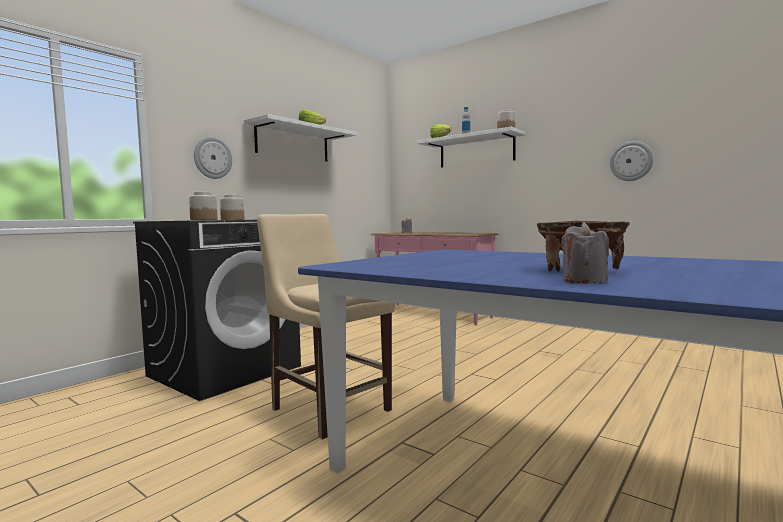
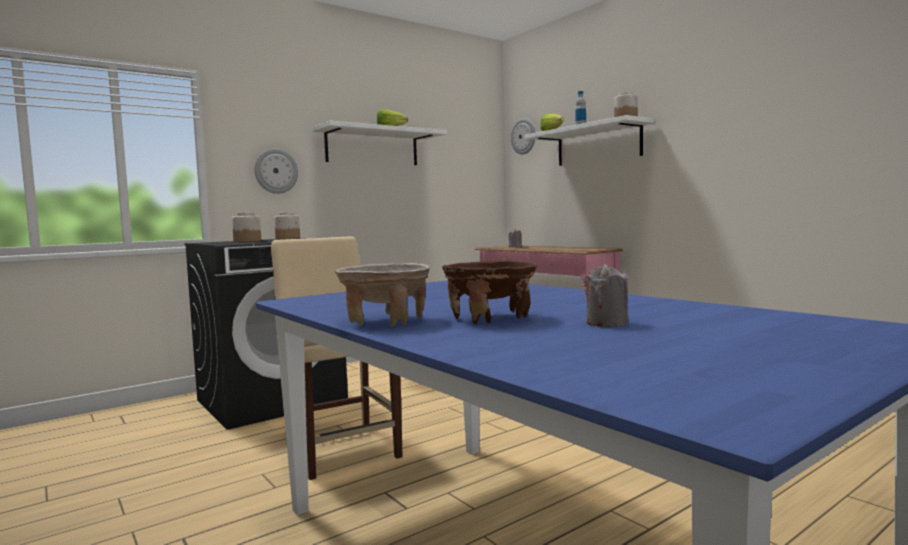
camera: 15 degrees right, 0 degrees up
(494, 275) = (385, 321): none -> beige bowl
(584, 281) = (441, 333): grey candle -> grey candle (607, 323)
(631, 161) = (785, 155): wall clock -> wall clock (524, 136)

